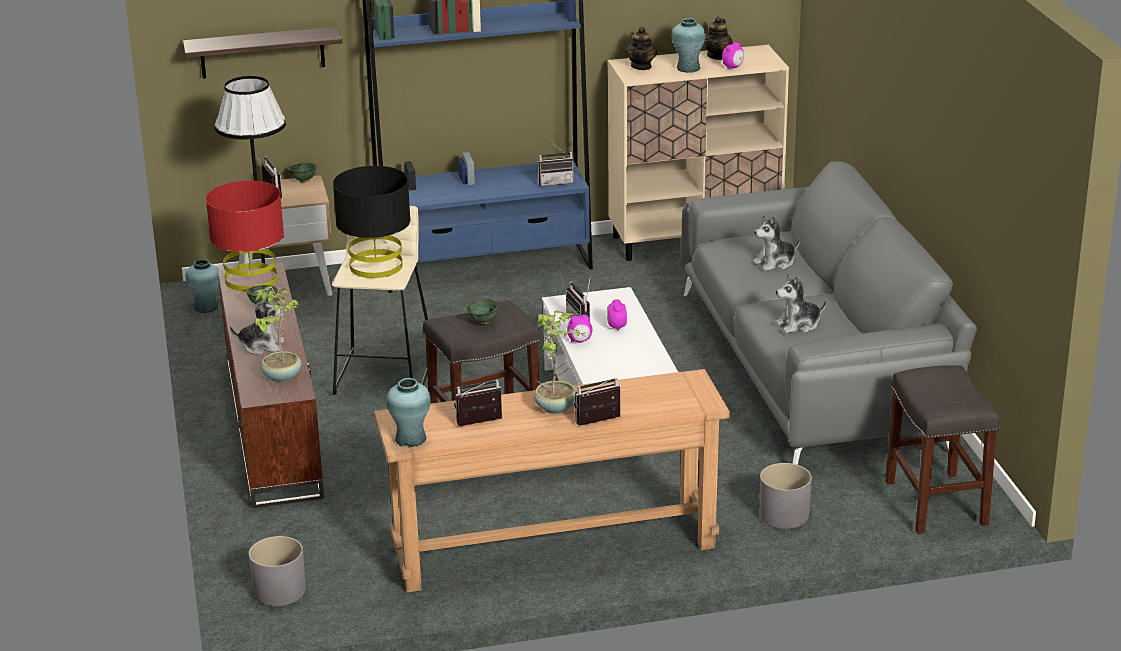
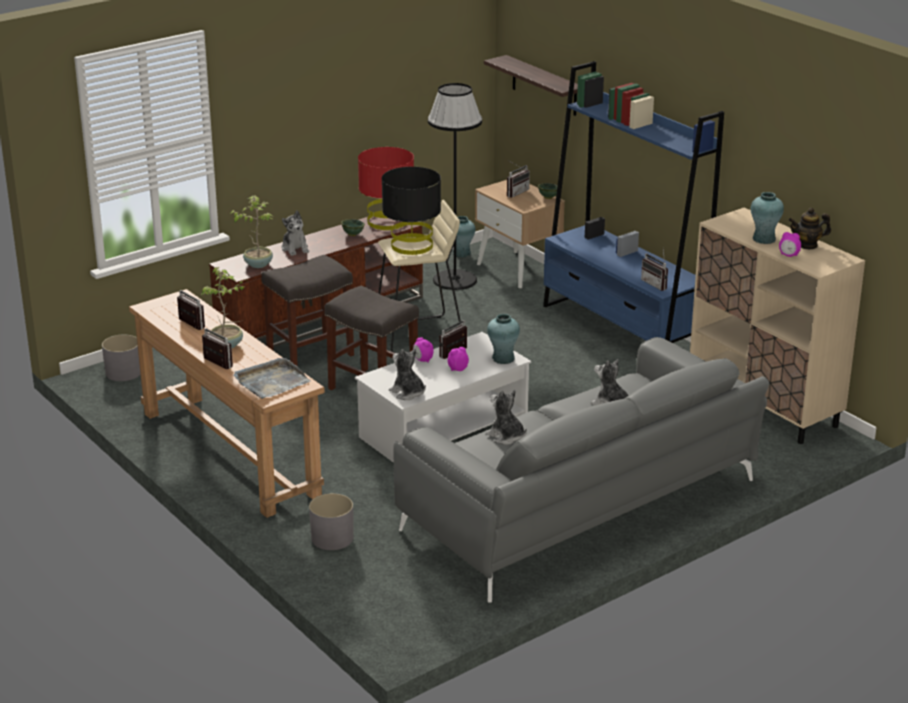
camera: 65 degrees right, 0 degrees up
(411, 439) = (154, 308): turquoise vase -> turquoise vase (503, 359)
(484, 322) = (370, 304): green bowl -> none
(641, 66) = (744, 221): teapot -> none
(647, 363) = (408, 393): none -> plush toy
(670, 395) = (271, 382): none -> grey tray
(934, 502) = (399, 607): grey stool -> grey stool (311, 354)

